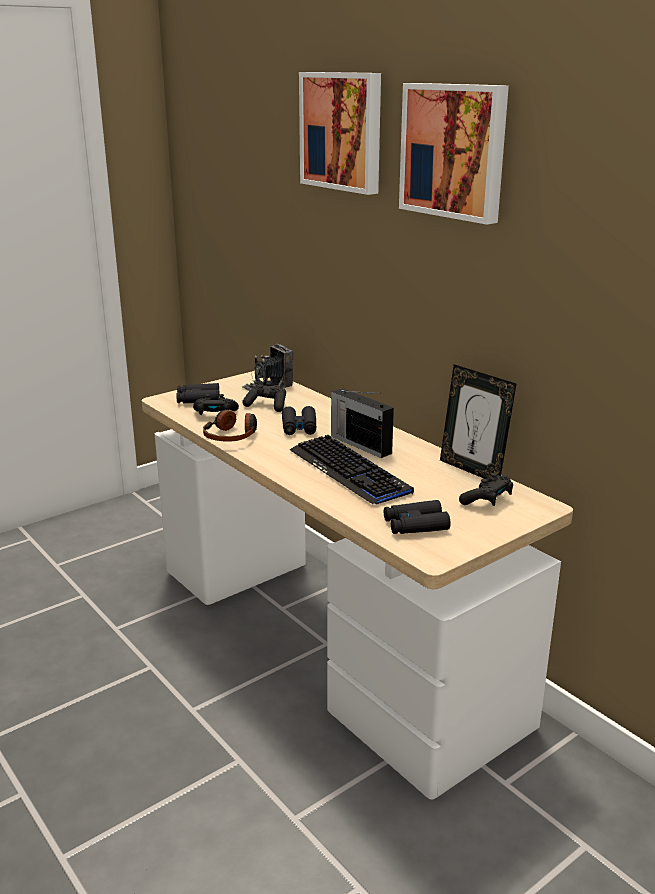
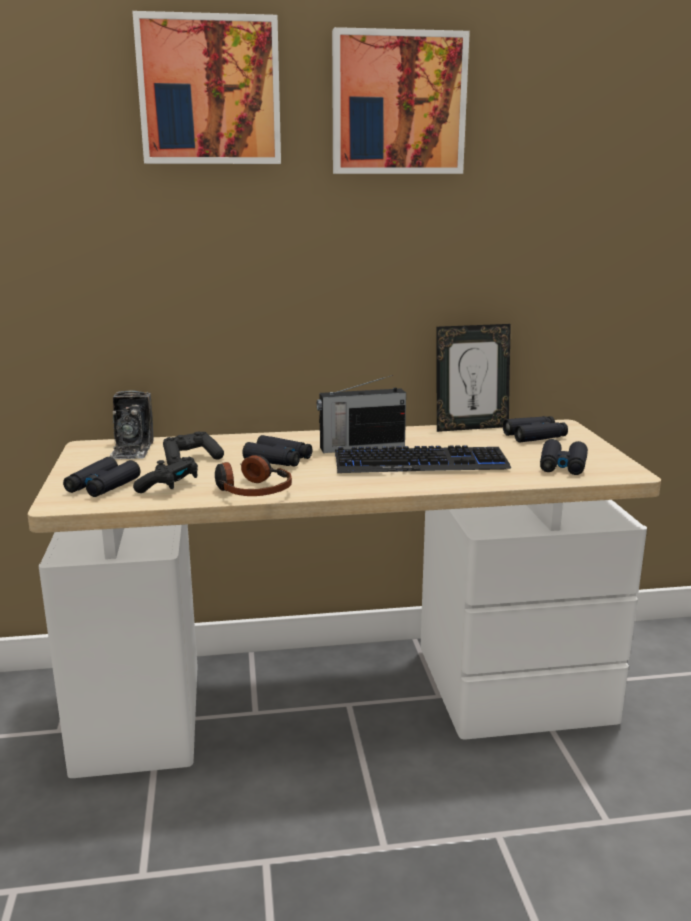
camera: 60 degrees left, 5 degrees down
(487, 500) = (534, 436): black game controller -> black binoculars

